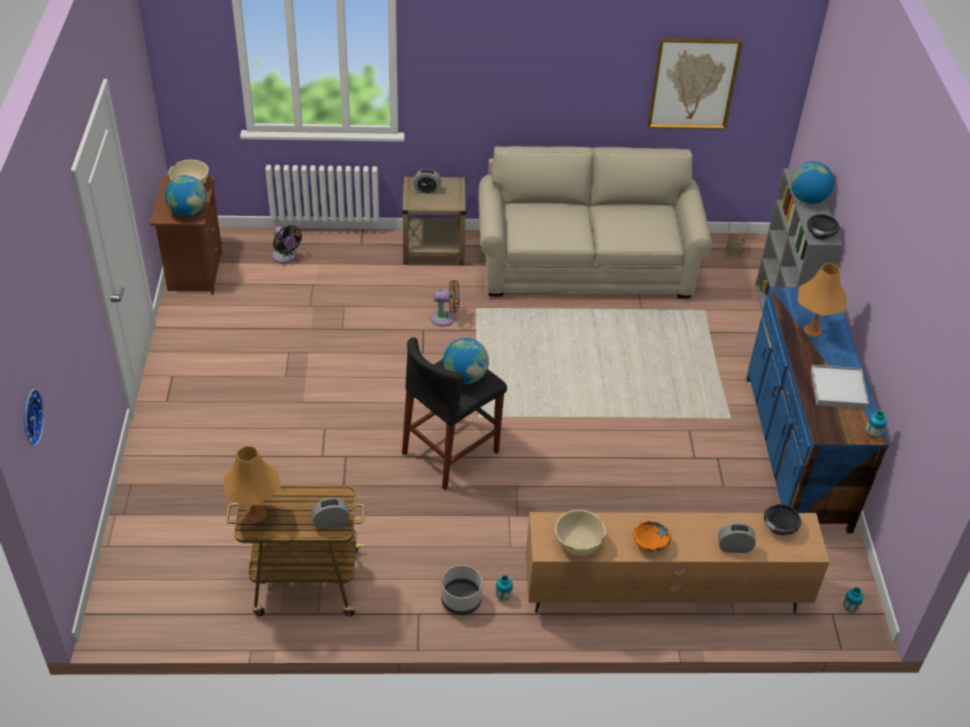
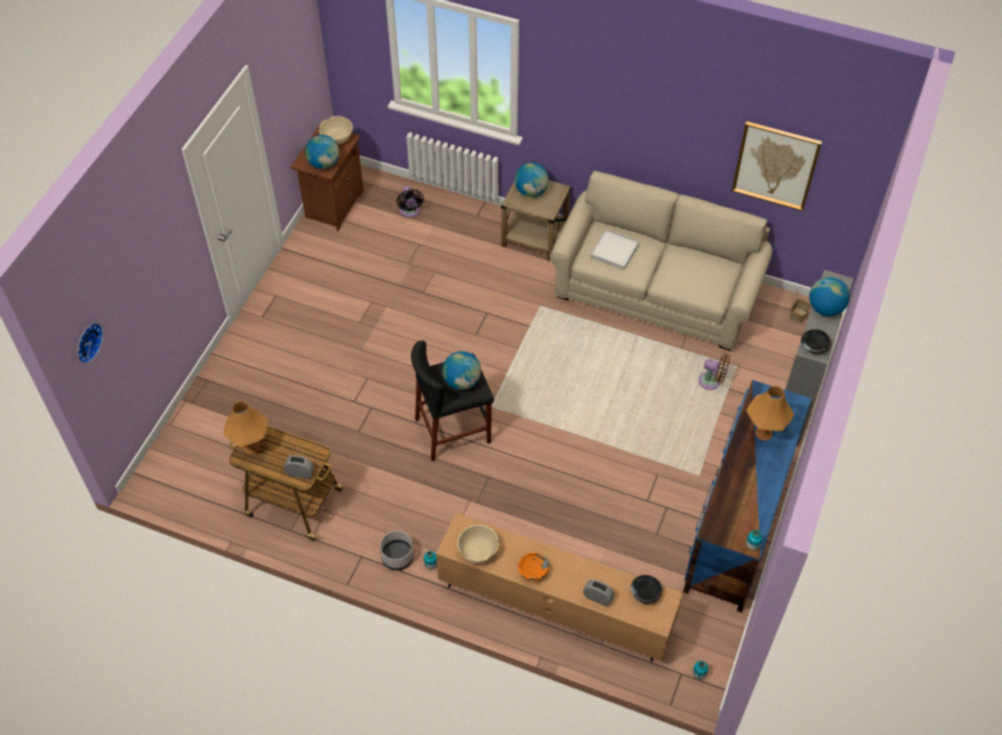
camera: 25 degrees right, 10 degrees up
(427, 191) = (531, 191): alarm clock -> globe
(445, 318) = (510, 307): brown fan -> brown fan (712, 382)
(838, 389) = (749, 495): white tray -> white tray (614, 251)

